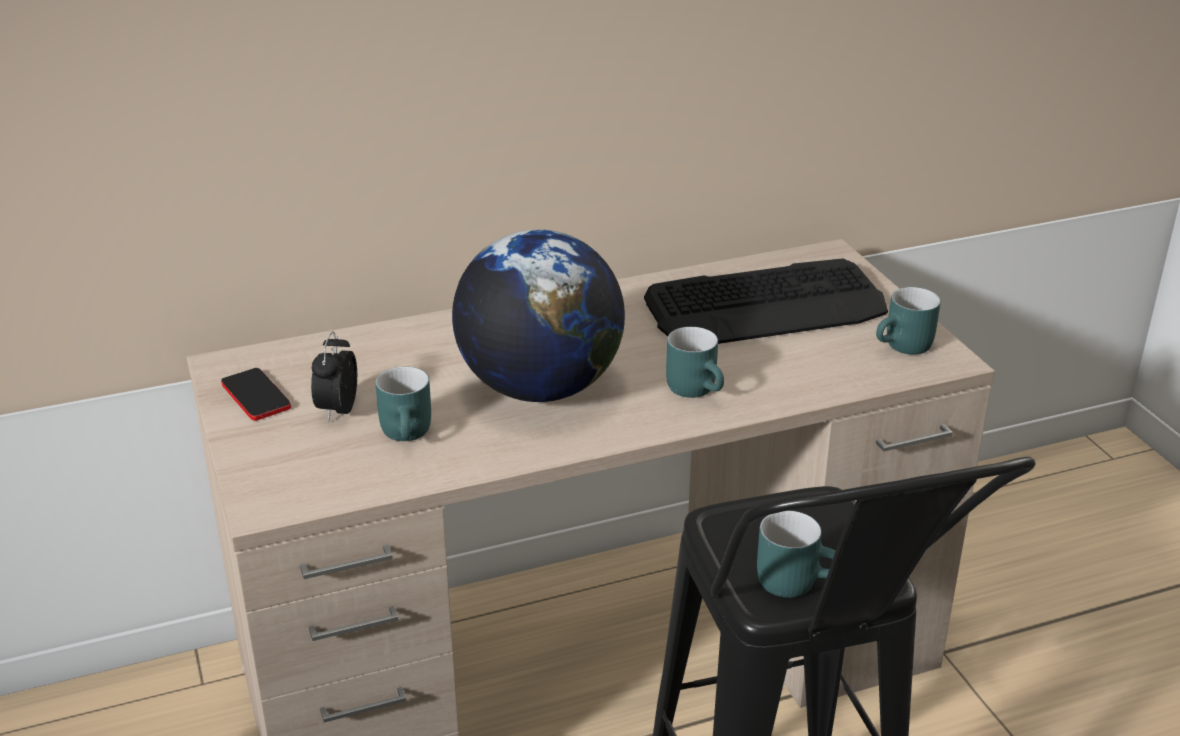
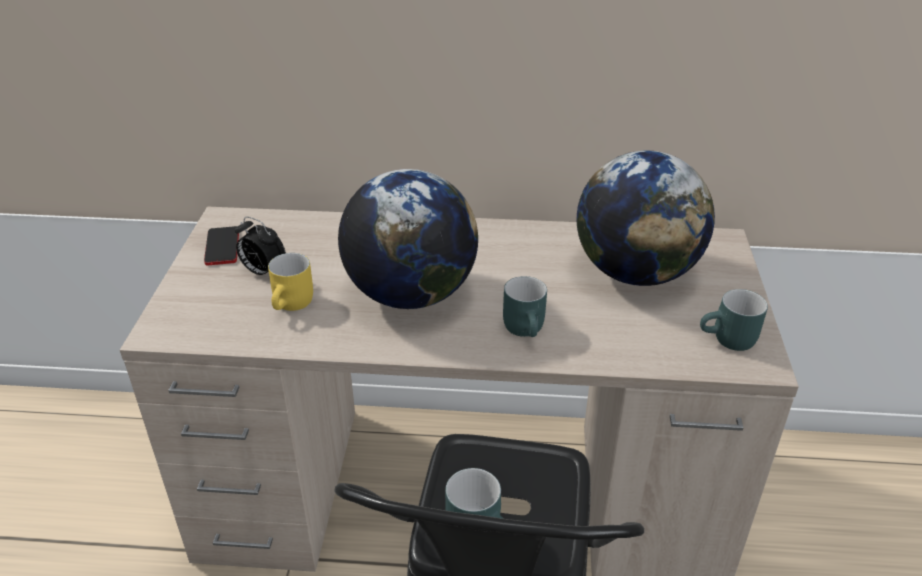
camera: 25 degrees right, 5 degrees up
(337, 409) = (263, 272): alarm clock -> alarm clock turned 90 degrees counterclockwise
(410, 433) = (294, 305): turquoise mug -> yellow mug
(766, 306) = (636, 272): keyboard -> globe

